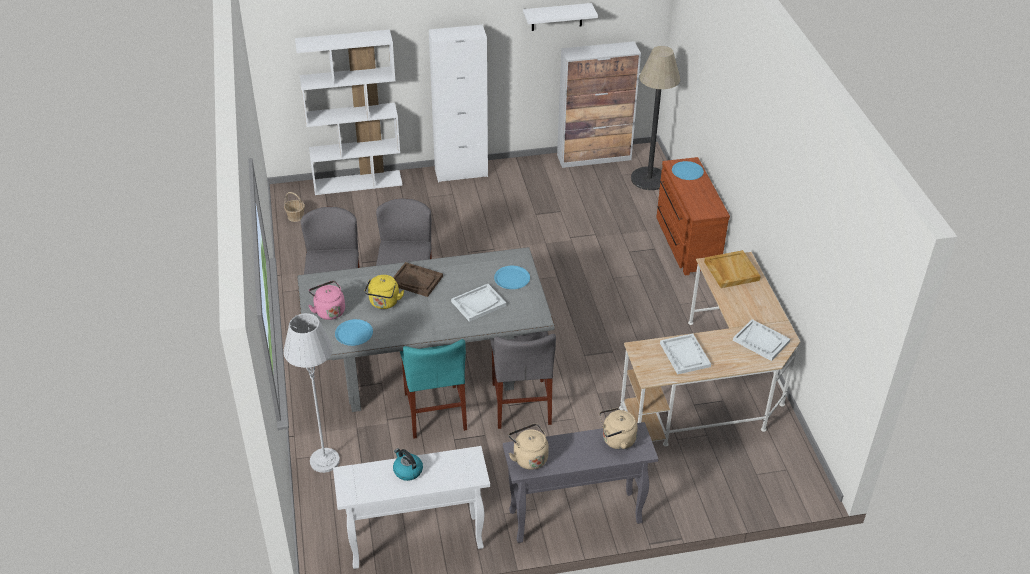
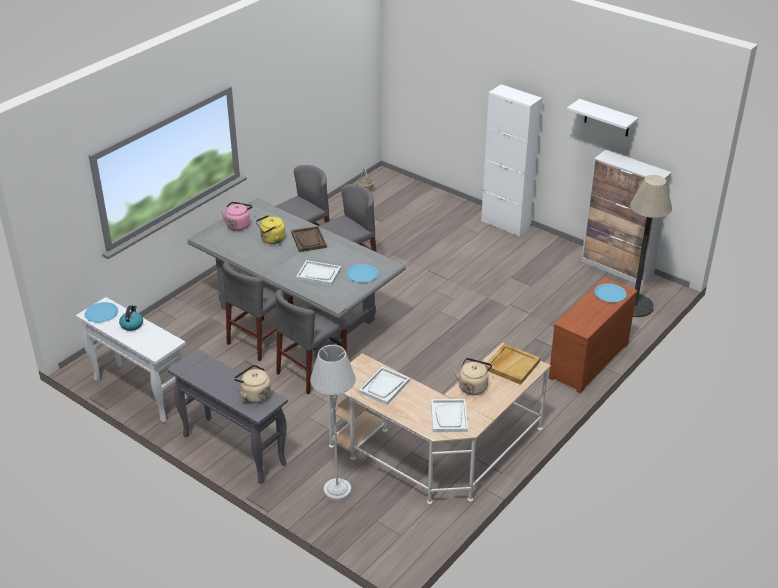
camera: 50 degrees right, 5 degrees down
(324, 461) = (168, 321): grey floor lamp -> grey floor lamp (337, 490)
(354, 333) = (230, 244): blue plate -> blue plate (101, 313)
(358, 182) = (432, 193): white bookcase -> none
(435, 411) = (261, 339): turquoise chair -> grey chair
(529, 457) = (195, 365): beige kettle -> beige kettle (473, 386)

